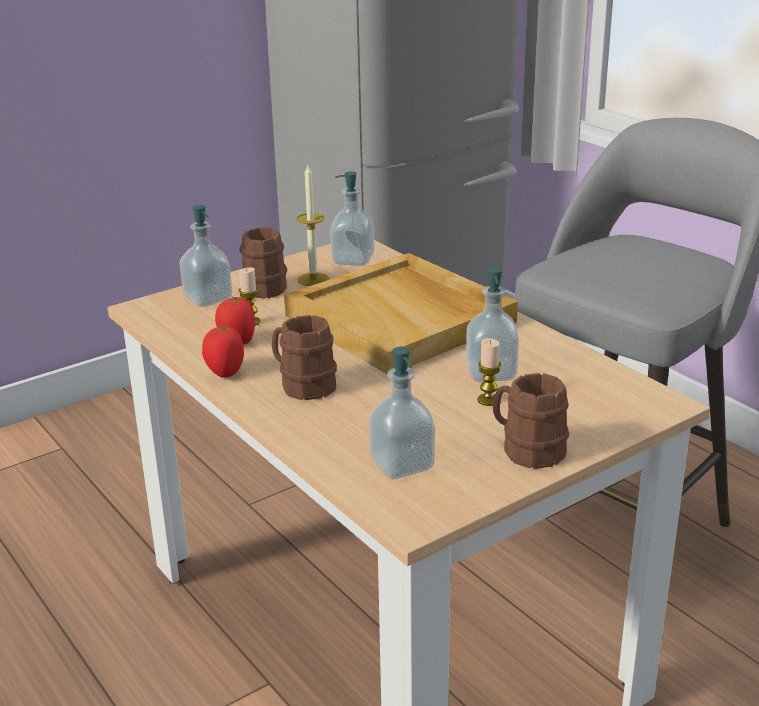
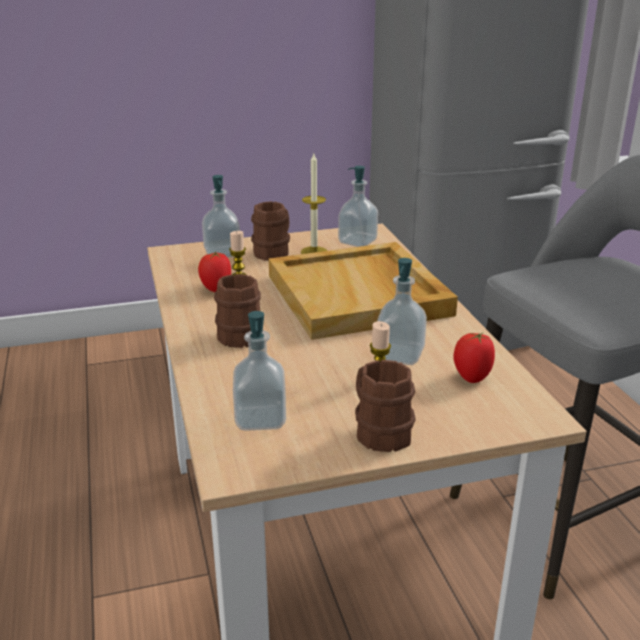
camera: 20 degrees right, 0 degrees up
(225, 372) = (186, 312): tomato -> tomato (471, 377)

